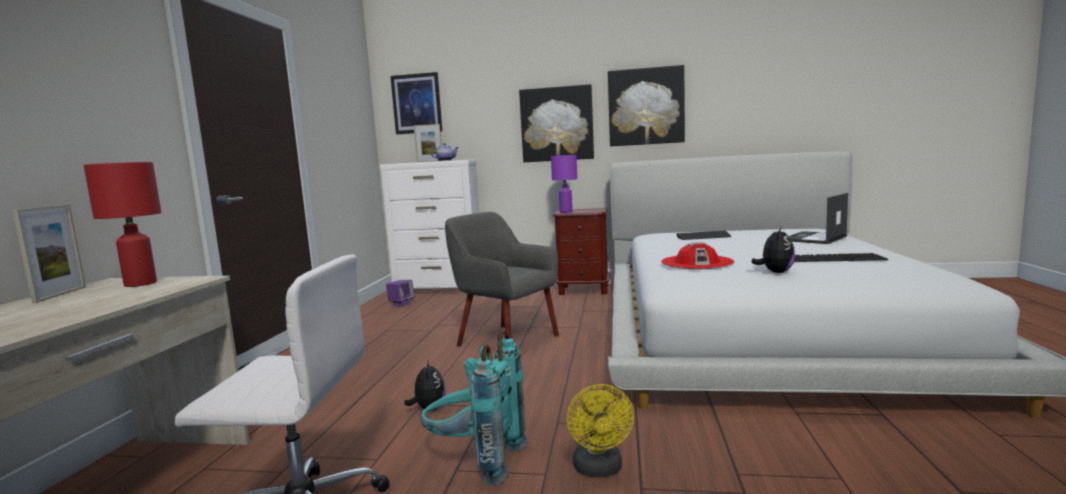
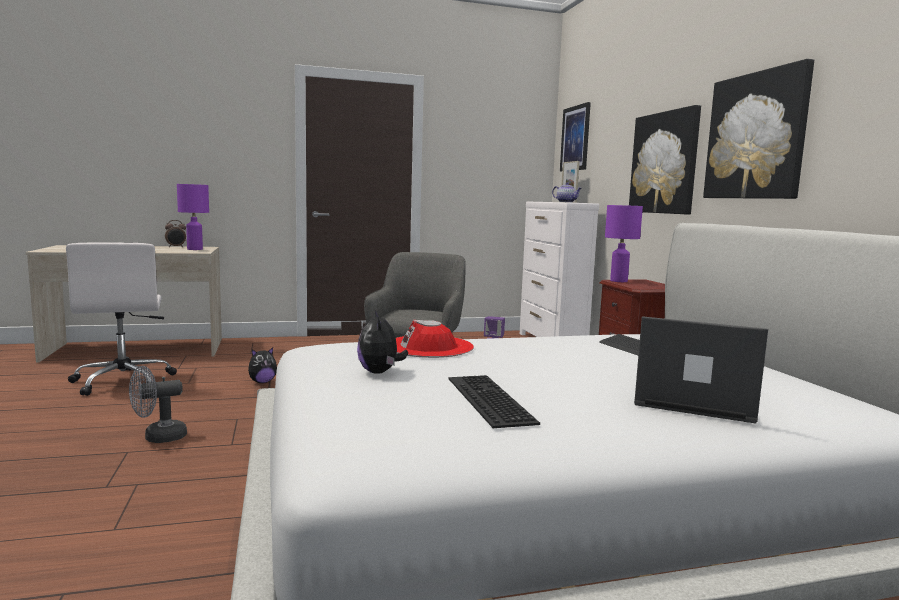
camera: 65 degrees right, 0 degrees up
(60, 294) = (176, 247): picture frame -> alarm clock
(141, 283) = (195, 249): red table lamp -> purple table lamp
(475, 461) = (180, 404): turquoise backpack -> none
(599, 469) = (158, 437): yellow fan -> grey fan
(775, 272) = (380, 372): plush toy -> plush toy turned 75 degrees clockwise

